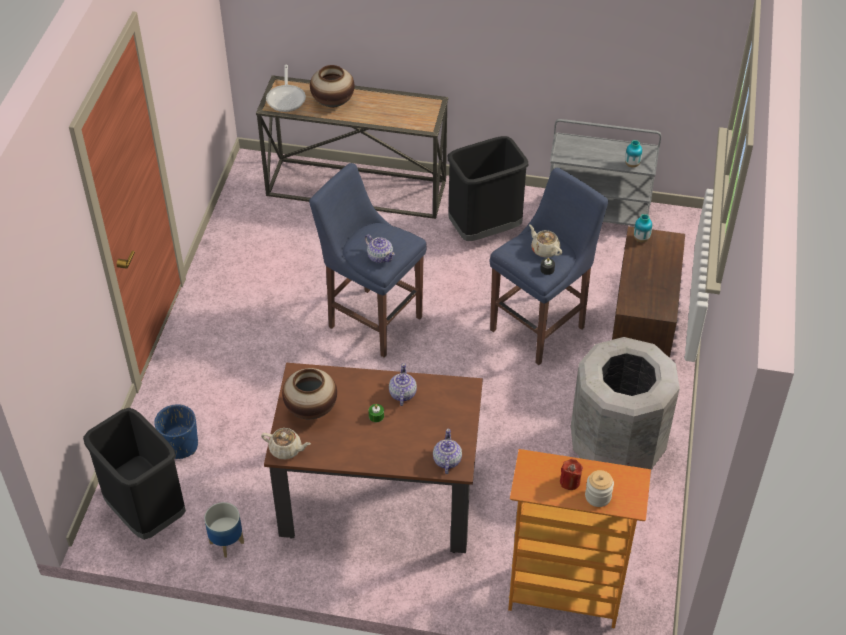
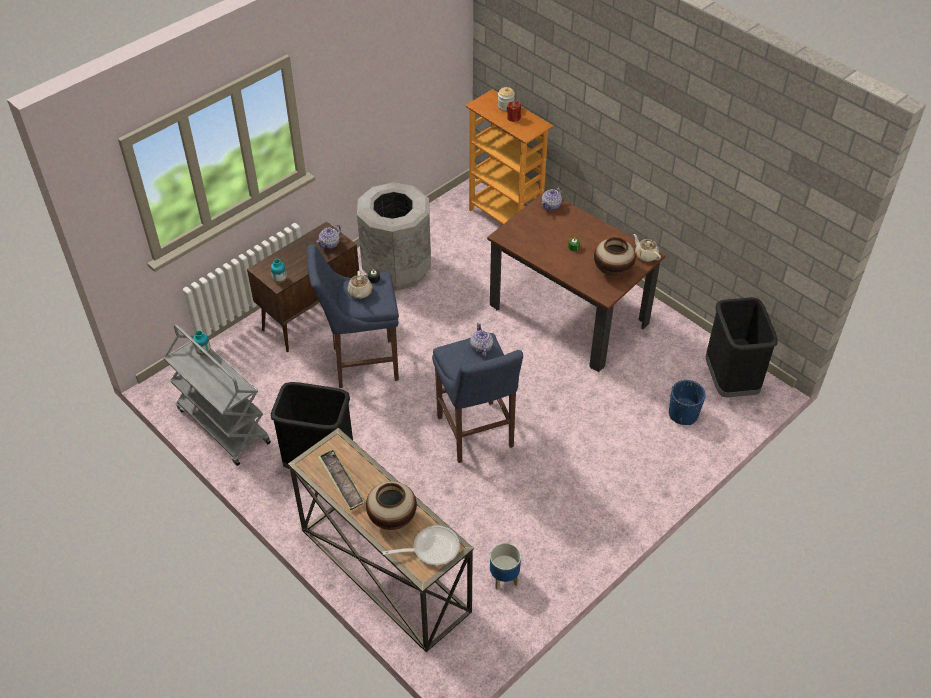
camera: 145 degrees left, 0 degrees up
(226, 542) = (685, 338): planter -> planter (504, 578)
(286, 98) = (431, 548): frying pan -> frying pan turned 45 degrees clockwise
(394, 104) = (341, 482): none -> tray
(402, 394) = (546, 251): teapot -> teapot (330, 244)

